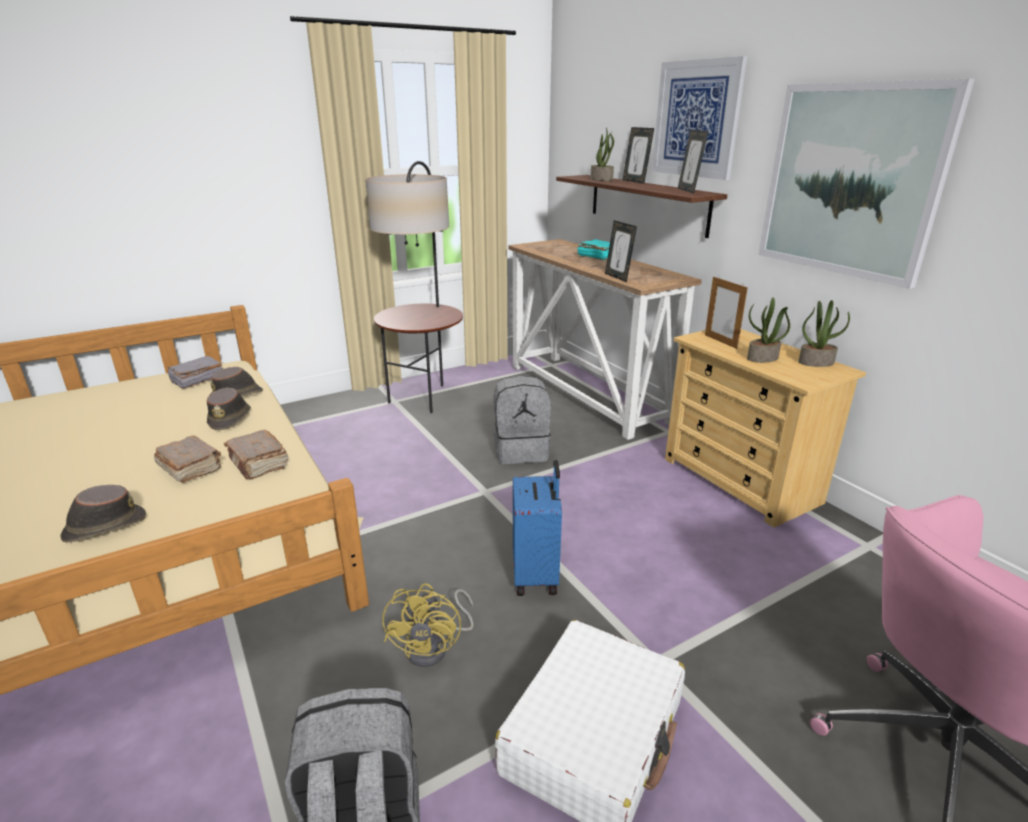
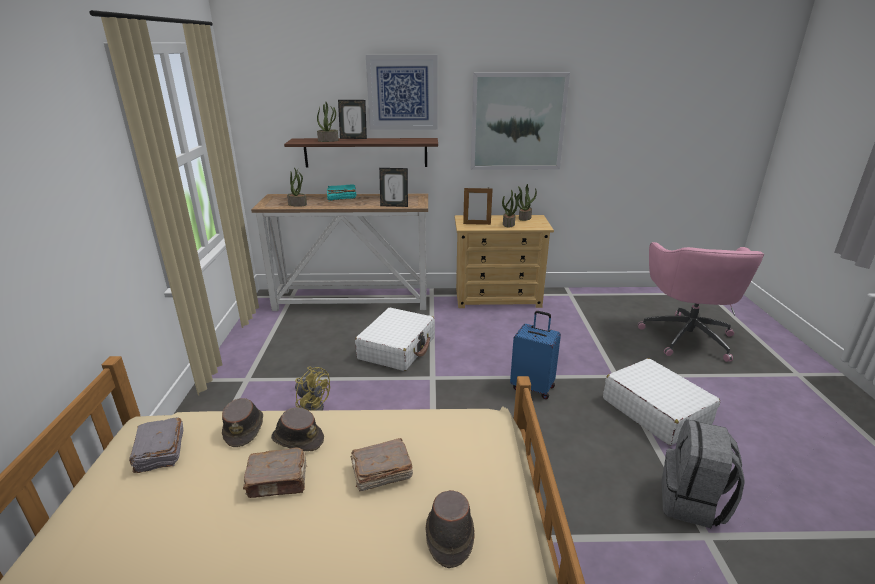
camera: 60 degrees left, 0 degrees up
(258, 464) = (408, 432): brown book -> brown book (278, 481)
(424, 398) = (263, 363): floor lamp -> none
(435, 647) = (572, 442): yellow fan -> yellow fan (312, 406)
(521, 451) = (397, 348): grey backpack -> white suitcase
(548, 251) = (298, 204): none -> potted plant
(688, 191) = (414, 139): picture frame -> none

